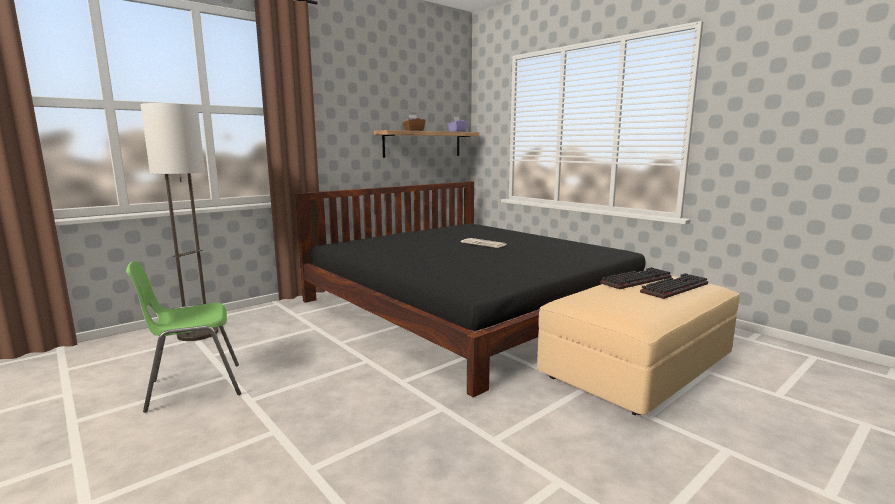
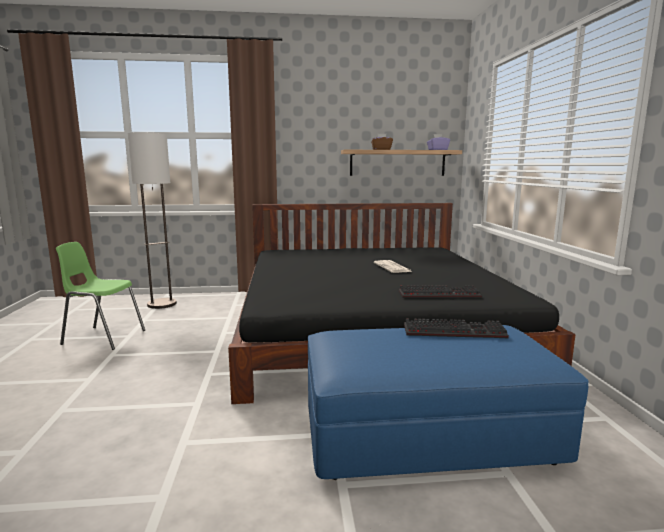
camera: 35 degrees right, 0 degrees up
(637, 367) = (427, 435): beige ottoman -> blue ottoman
(674, 287) = (477, 349): keyboard -> keyboard (440, 294)

